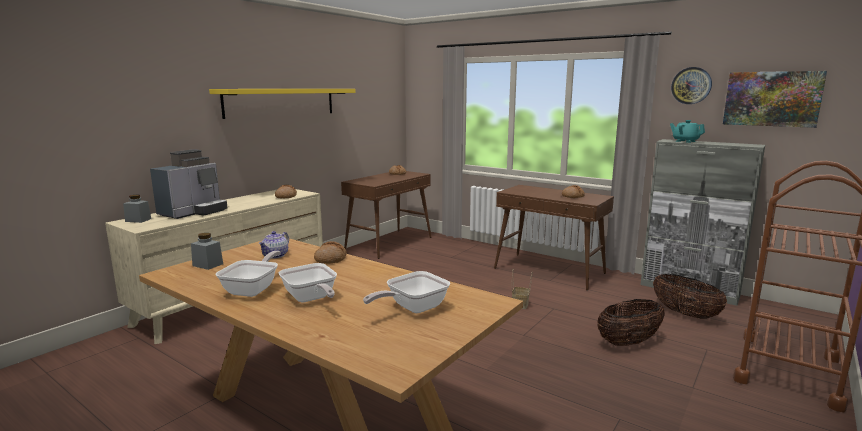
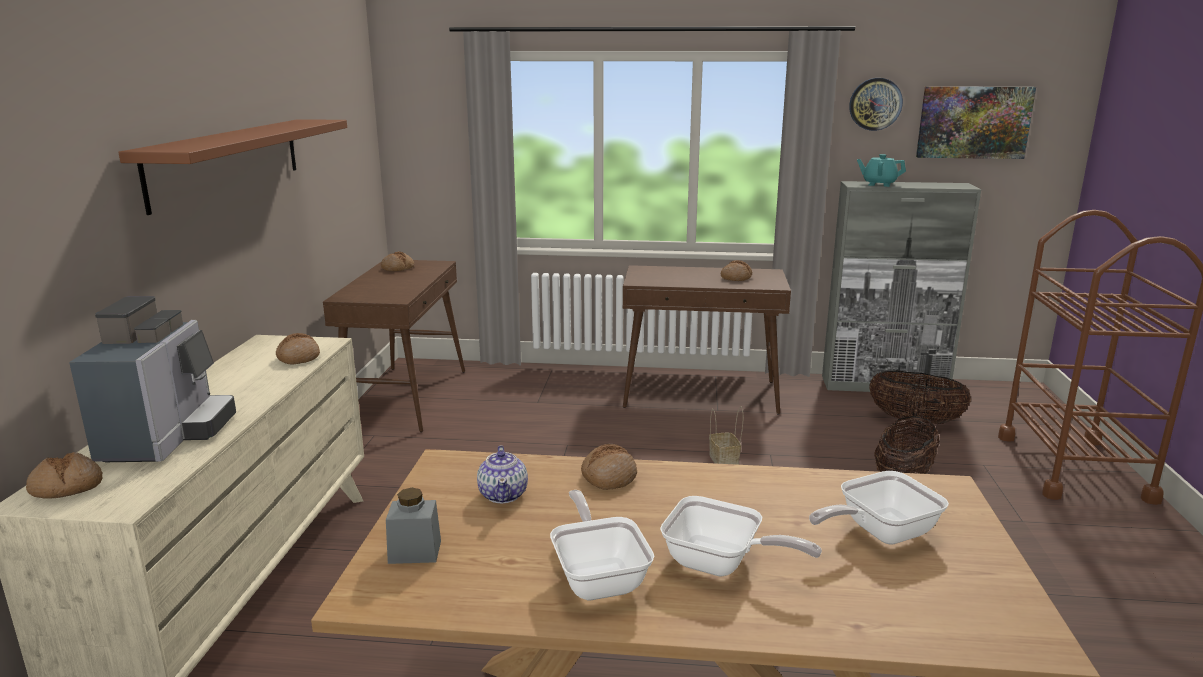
camera: 30 degrees left, 5 degrees up
(138, 220) = (66, 487): grey jar -> bread
(281, 102) = (228, 161): yellow shelf -> brown shelf
(412, 308) = (879, 533): frying pan -> frying pan turned 45 degrees clockwise

